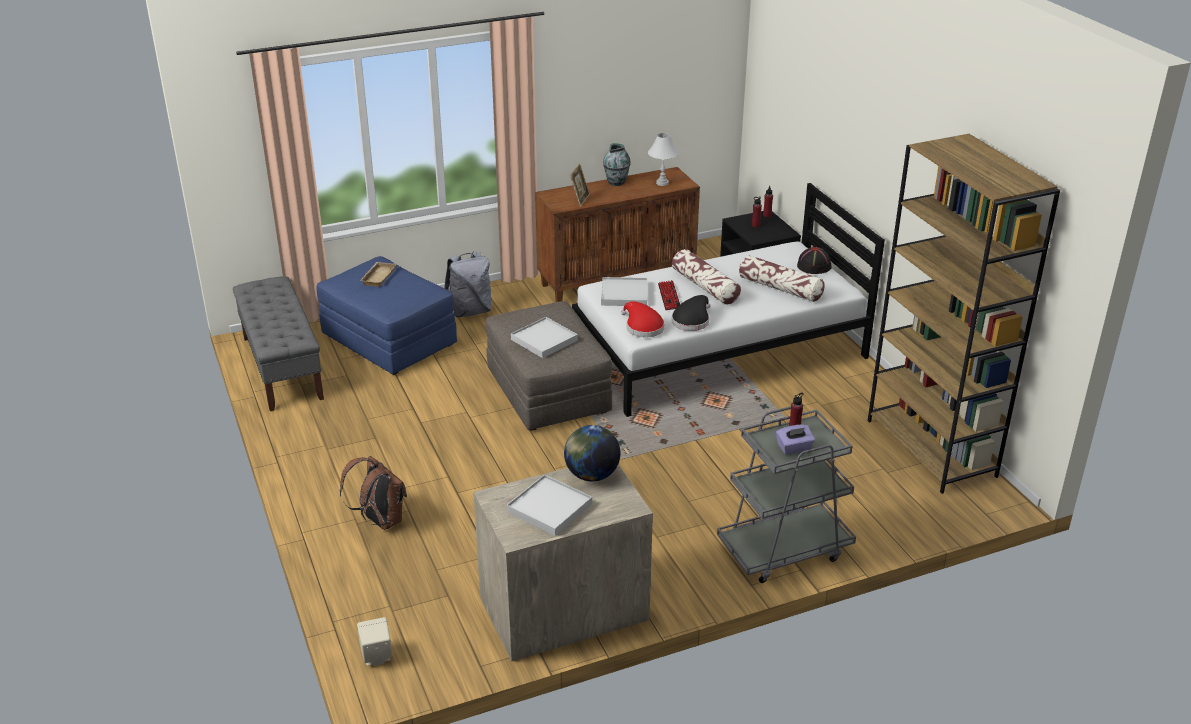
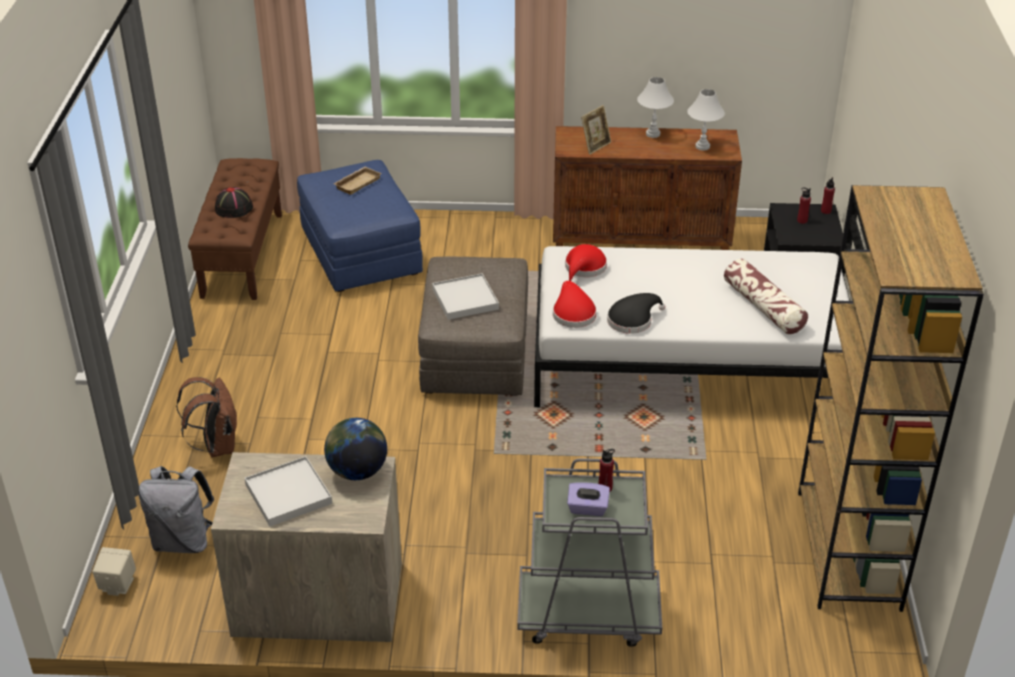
camera: 25 degrees right, 5 degrees up
(282, 367) = (242, 255): grey bench -> brown bench
(470, 311) = (462, 240): grey backpack -> grey backpack (183, 541)
(616, 182) = (652, 134): vase -> white table lamp
(624, 294) = (584, 269): white tray -> red hat
(669, 296) = (630, 284): keyboard -> none
(705, 286) = (680, 283): pillow -> none
(814, 266) = (826, 289): black hat -> black hat (234, 208)

